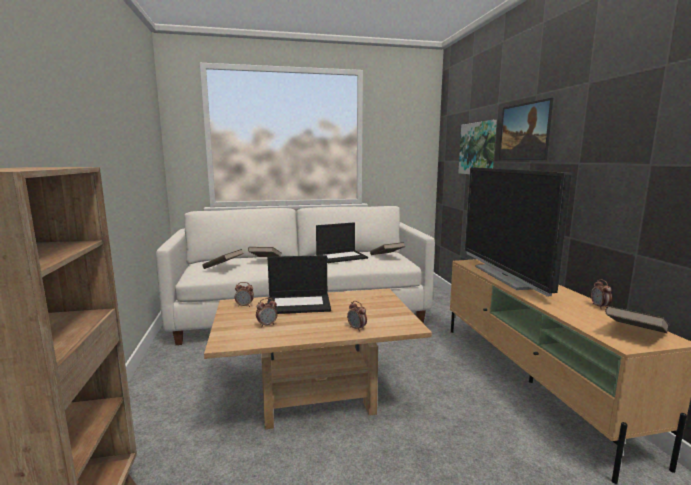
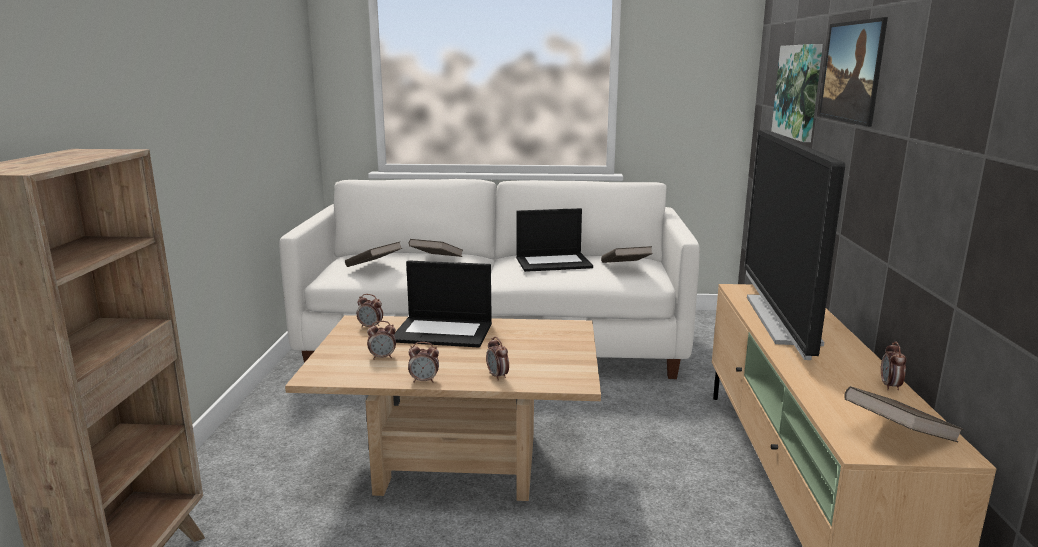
camera: 15 degrees right, 5 degrees up
(308, 337) = (424, 380): none -> alarm clock

